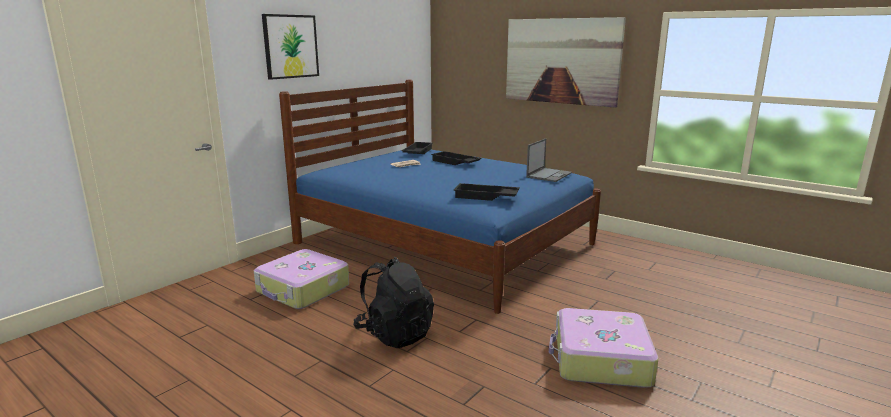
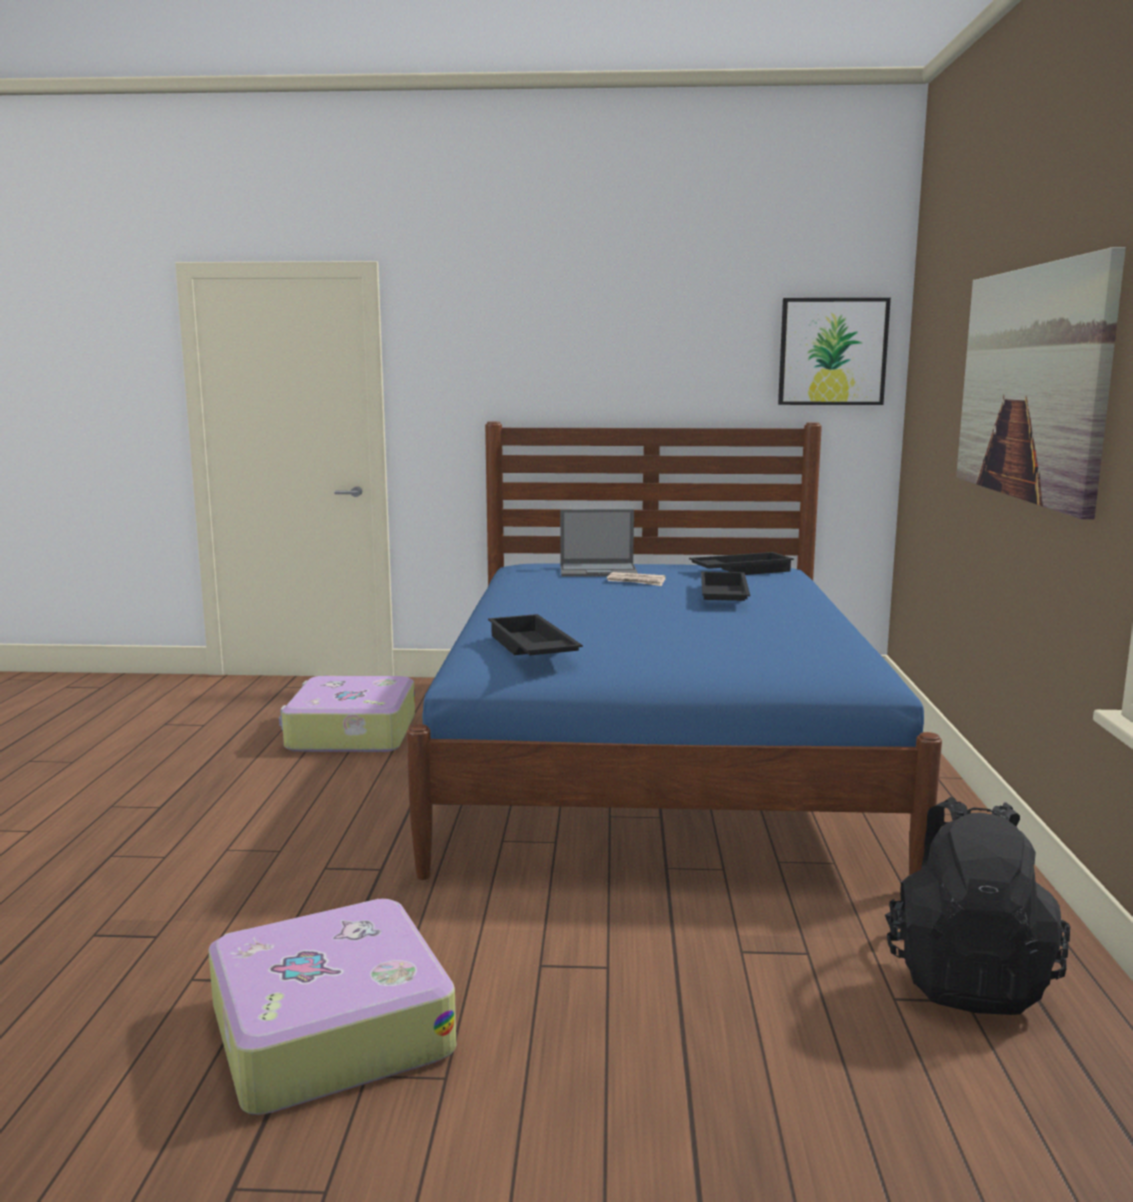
camera: 55 degrees right, 5 degrees down
(290, 46) = (524, 348): picture -> picture (832, 352)
(394, 334) = (273, 826): black backpack -> black backpack (966, 977)
(549, 175) = (790, 657): laptop -> laptop (599, 570)

